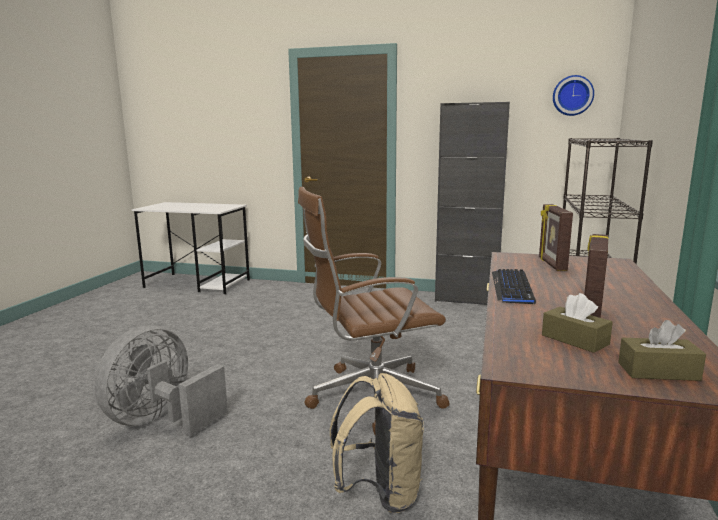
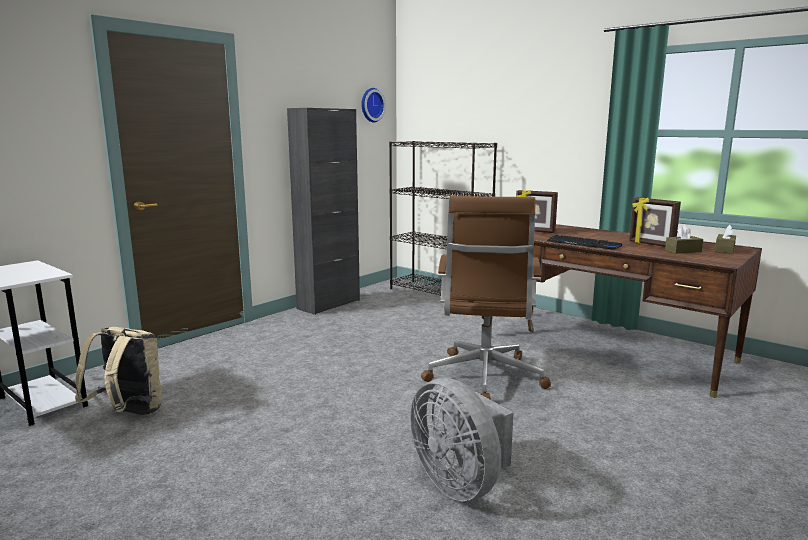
camera: 65 degrees left, 0 degrees up
(380, 492) = (619, 402): beige backpack -> beige backpack (128, 414)

